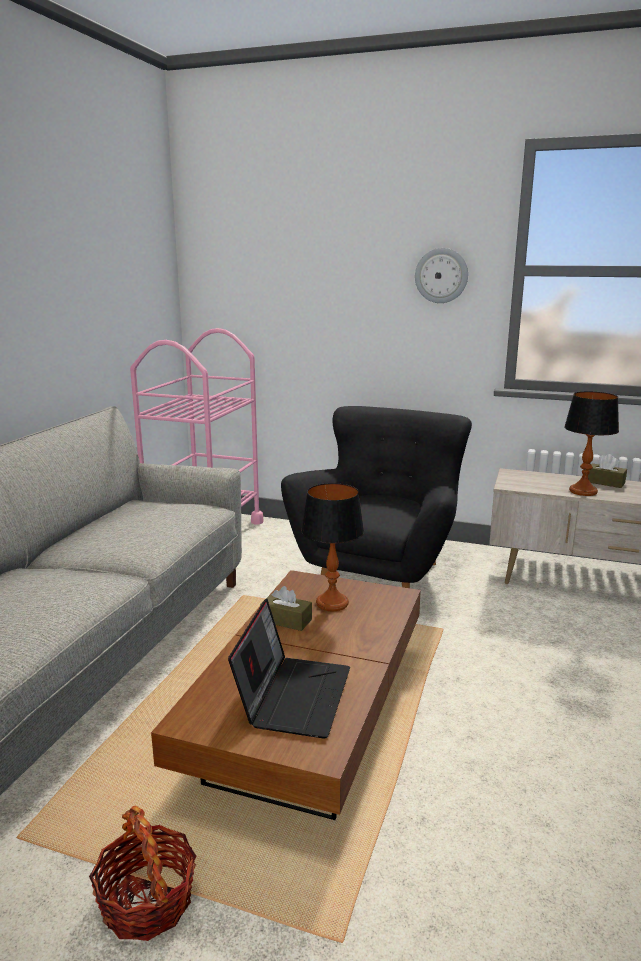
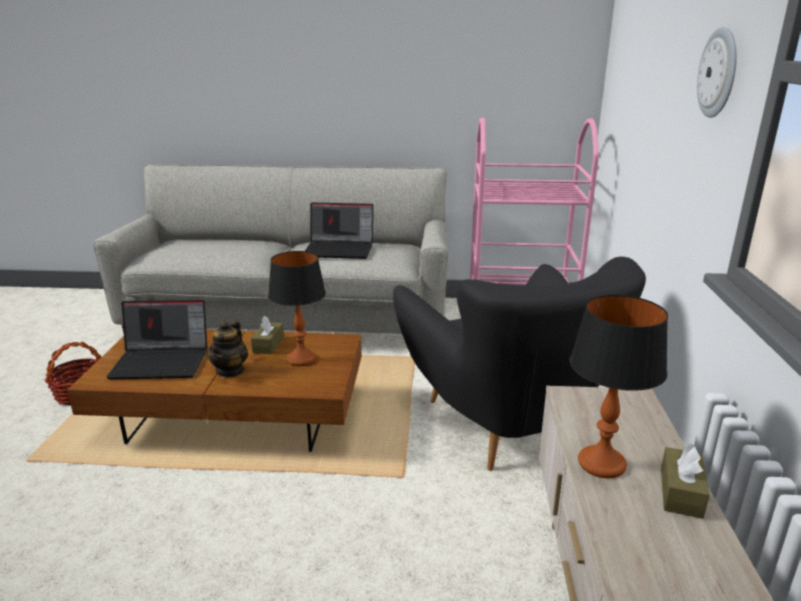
camera: 75 degrees right, 5 degrees up
(130, 526) = (340, 249): none -> laptop
(340, 645) = (230, 370): none -> teapot
(382, 576) = (505, 424): black armchair -> black armchair turned 60 degrees clockwise

